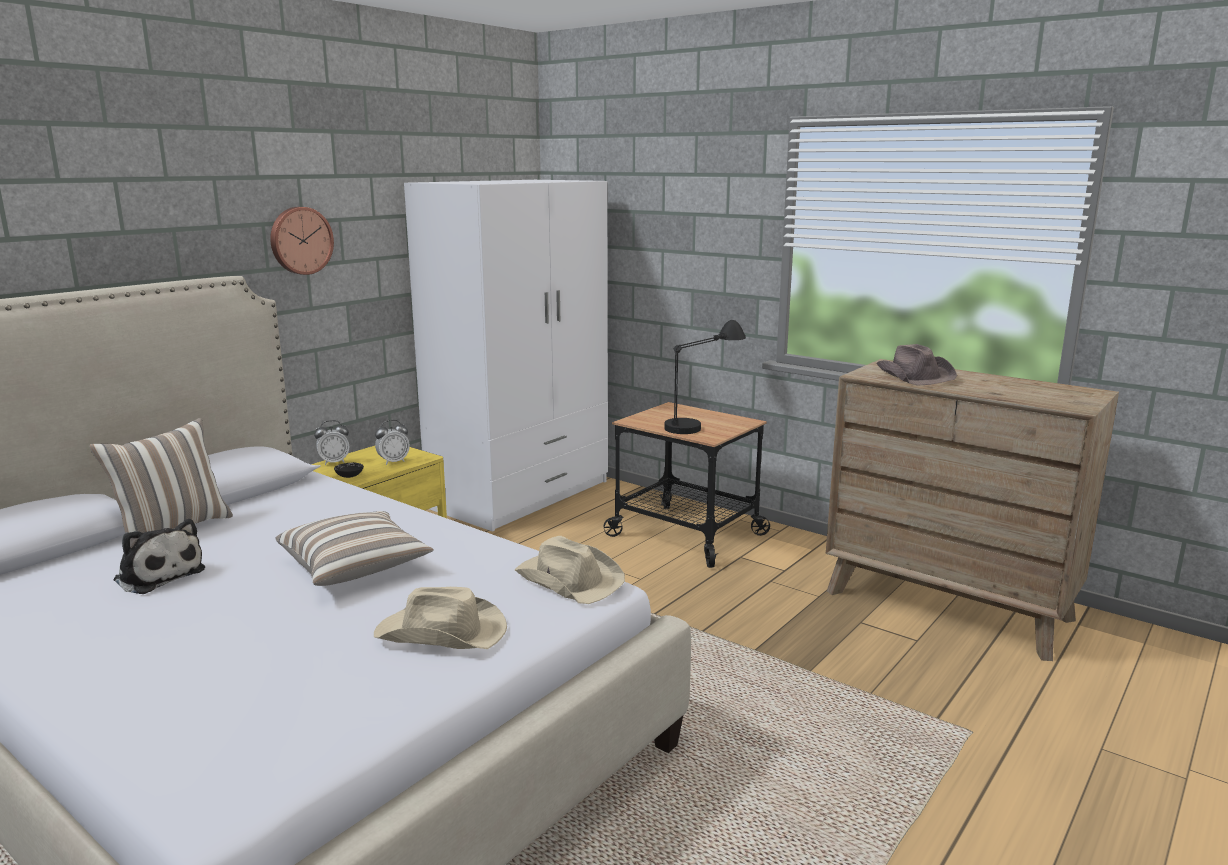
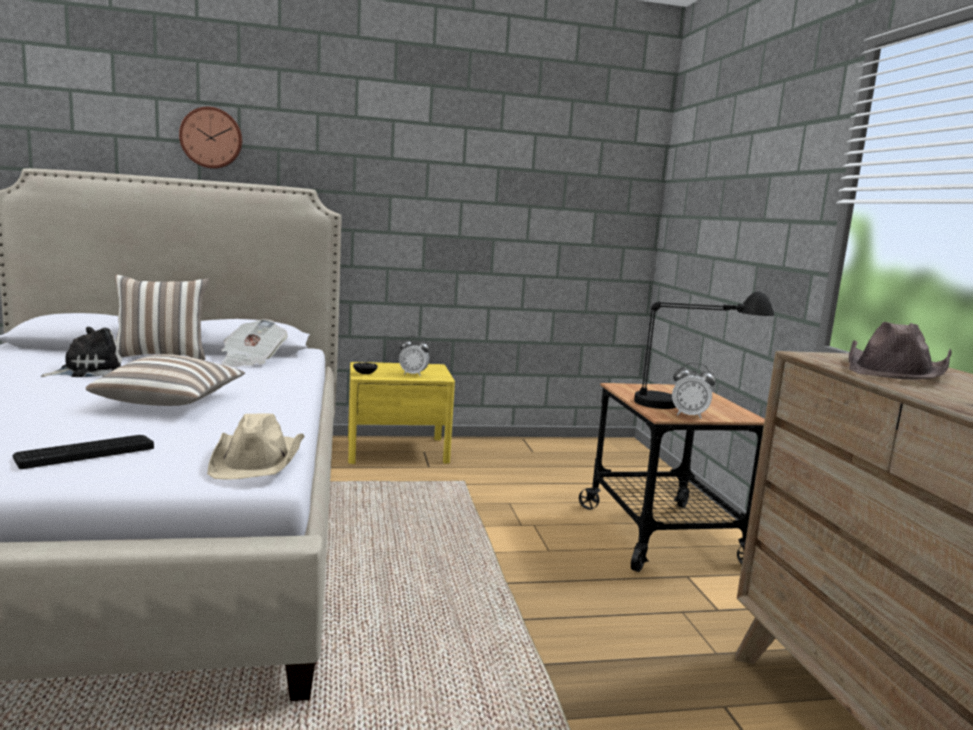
camera: 40 degrees right, 5 degrees down
(158, 575) = (88, 371): plush toy -> plush toy turned 120 degrees counterclockwise
(282, 500) = (251, 361): none -> newspaper
(300, 240) = (385, 173): wall clock -> wall clock (211, 138)
(334, 462) = (377, 364): alarm clock -> alarm clock (689, 415)
(442, 633) = (85, 452): beige hat -> keyboard
(521, 494) = (566, 452): white wardrobe -> none

